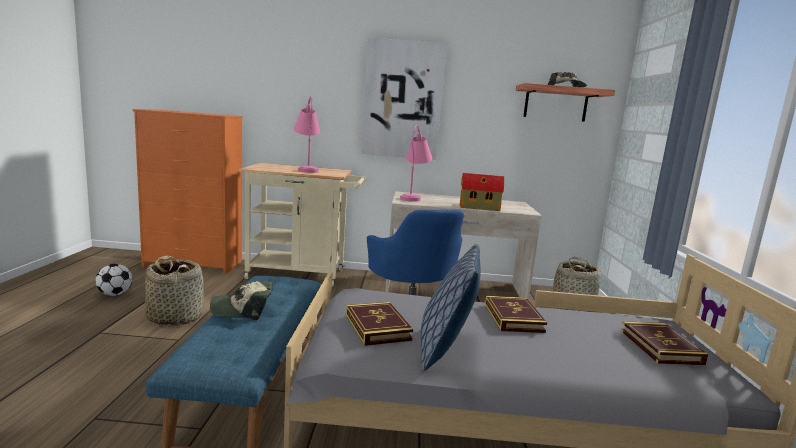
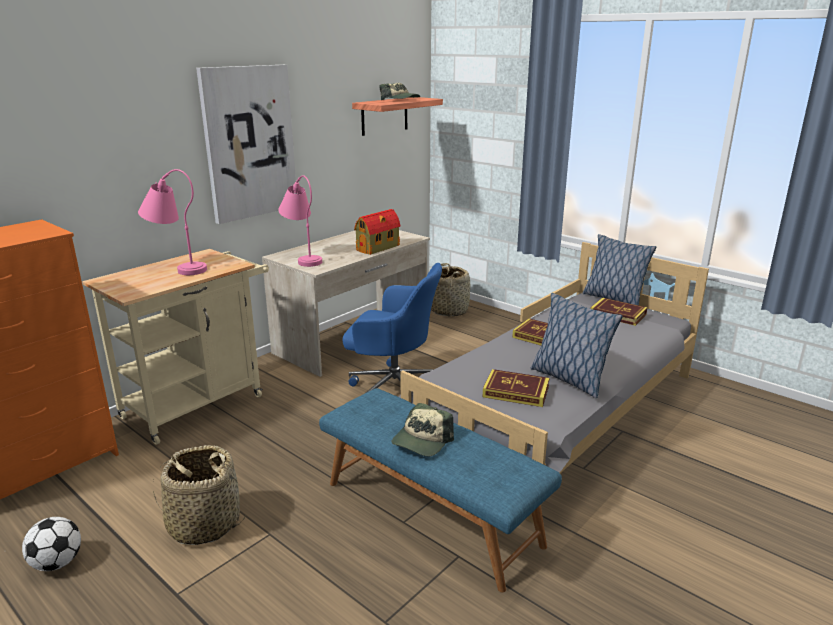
camera: 50 degrees left, 10 degrees up
(697, 338) = (613, 299): none -> pillow

